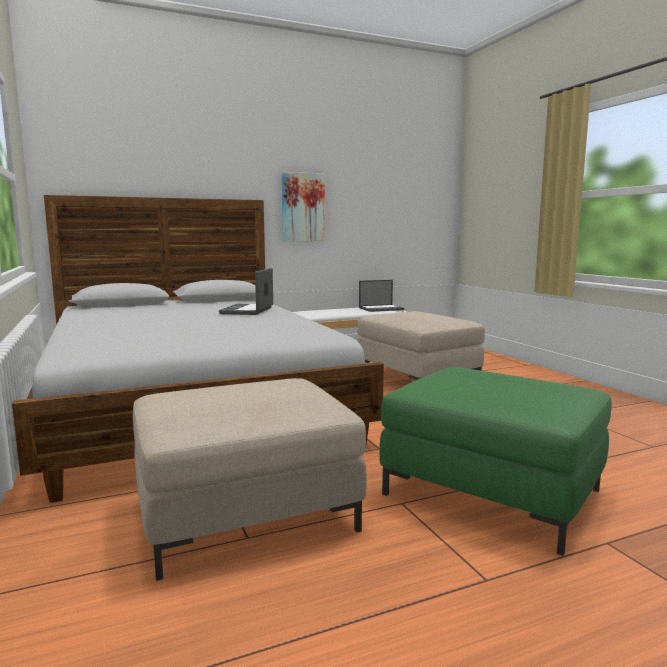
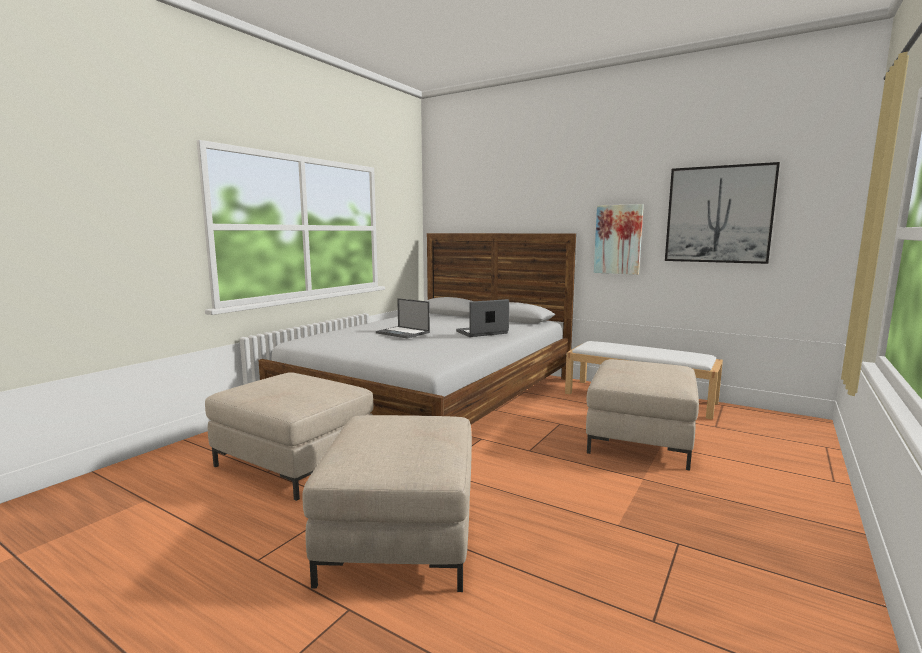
camera: 55 degrees right, 0 degrees up
(380, 187) = (718, 214): none -> picture
(381, 308) = (685, 356): laptop -> laptop (403, 333)
(491, 492) = (400, 534): green ottoman -> beige ottoman

